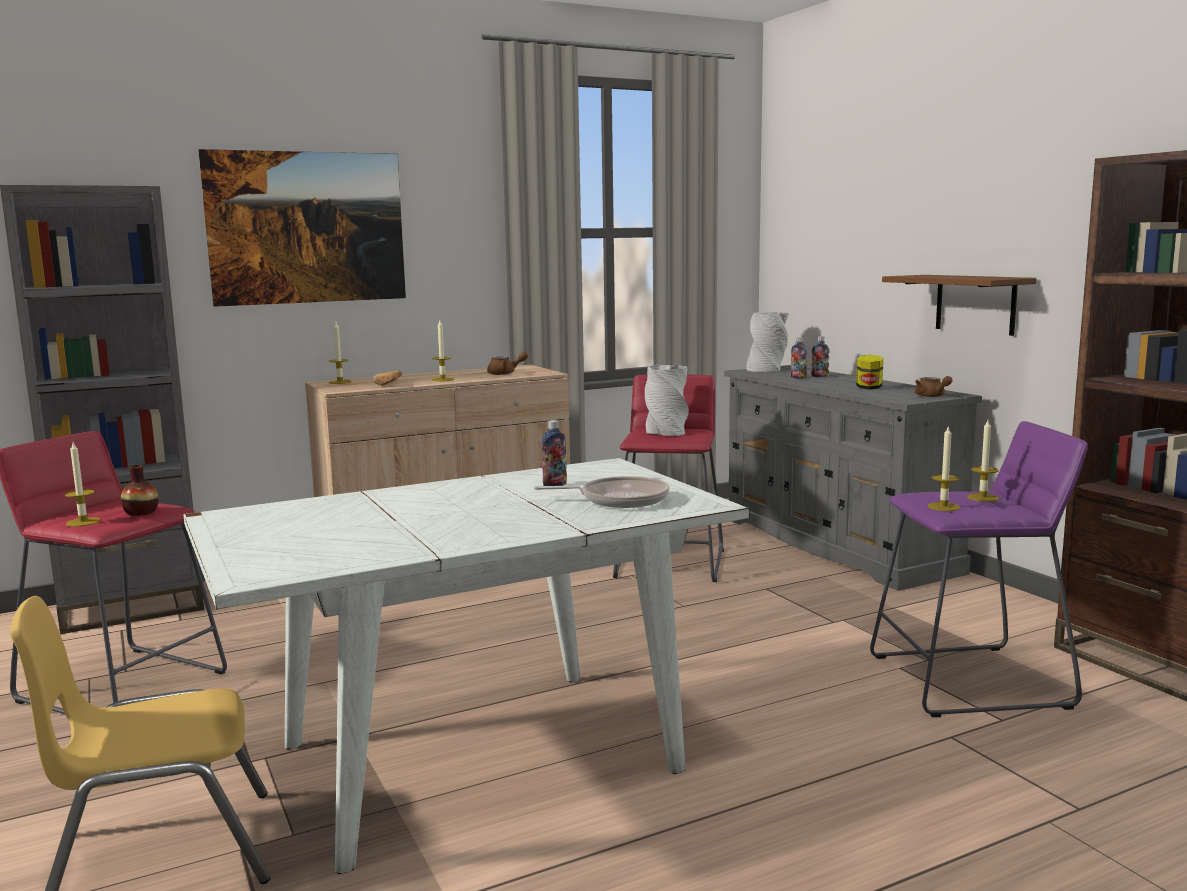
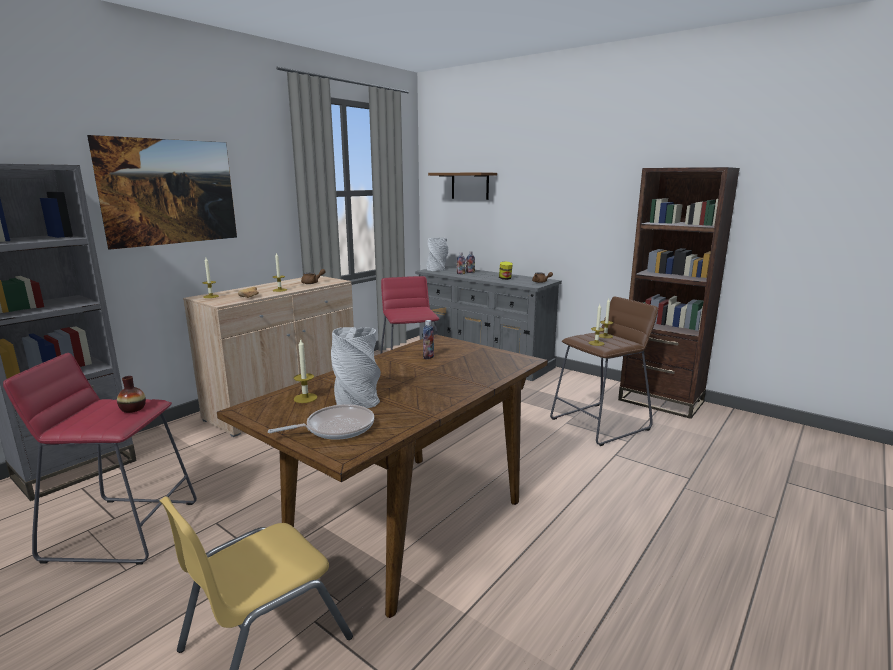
camera: 25 degrees left, 5 degrees up
(83, 522) = (94, 424): candle -> candle (305, 398)
(475, 759) = (406, 522): white dining table -> brown dining table
(619, 499) = (477, 363): frying pan -> frying pan (336, 428)
(666, 432) = (408, 310): grey vase -> grey vase (357, 399)
(969, 681) = (600, 424): purple stool -> brown stool
(975, 304) = (556, 234): brown shelf -> brown shelf (470, 186)

